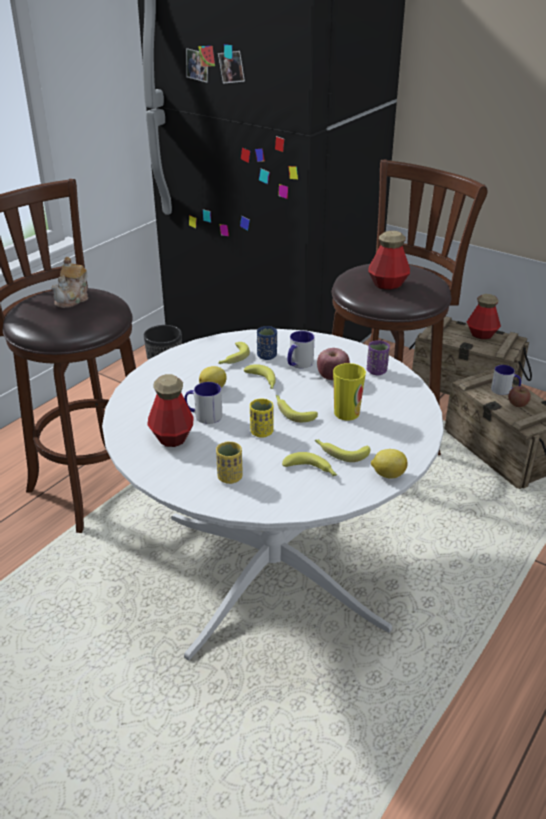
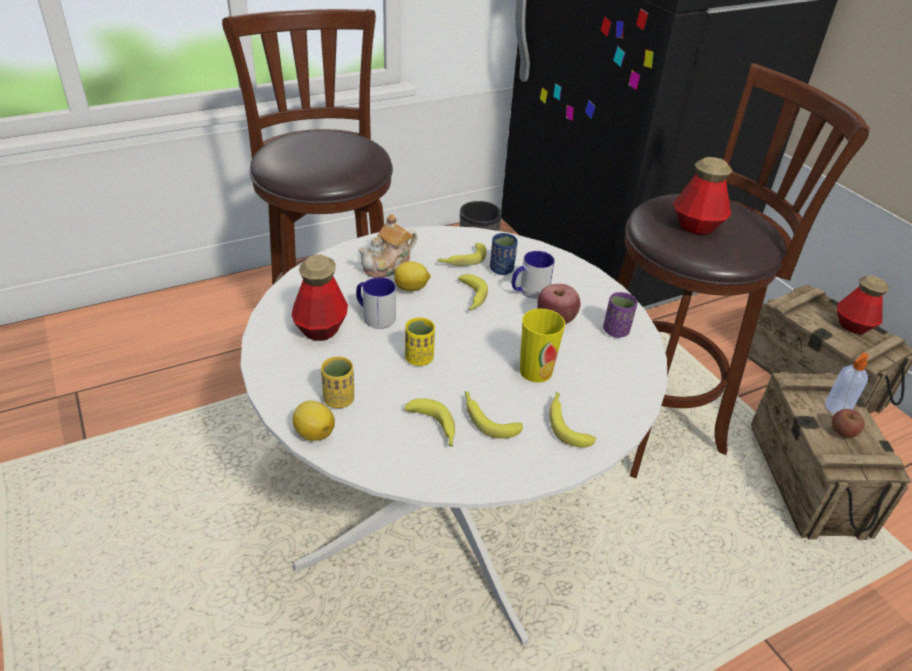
camera: 25 degrees right, 5 degrees up
(73, 299) = (334, 144): teapot -> teapot (388, 266)
(292, 411) = (474, 346): banana -> banana (567, 423)
(388, 474) = (520, 470): lemon -> lemon (314, 433)
(504, 390) = (837, 408): mug -> soap dispenser

